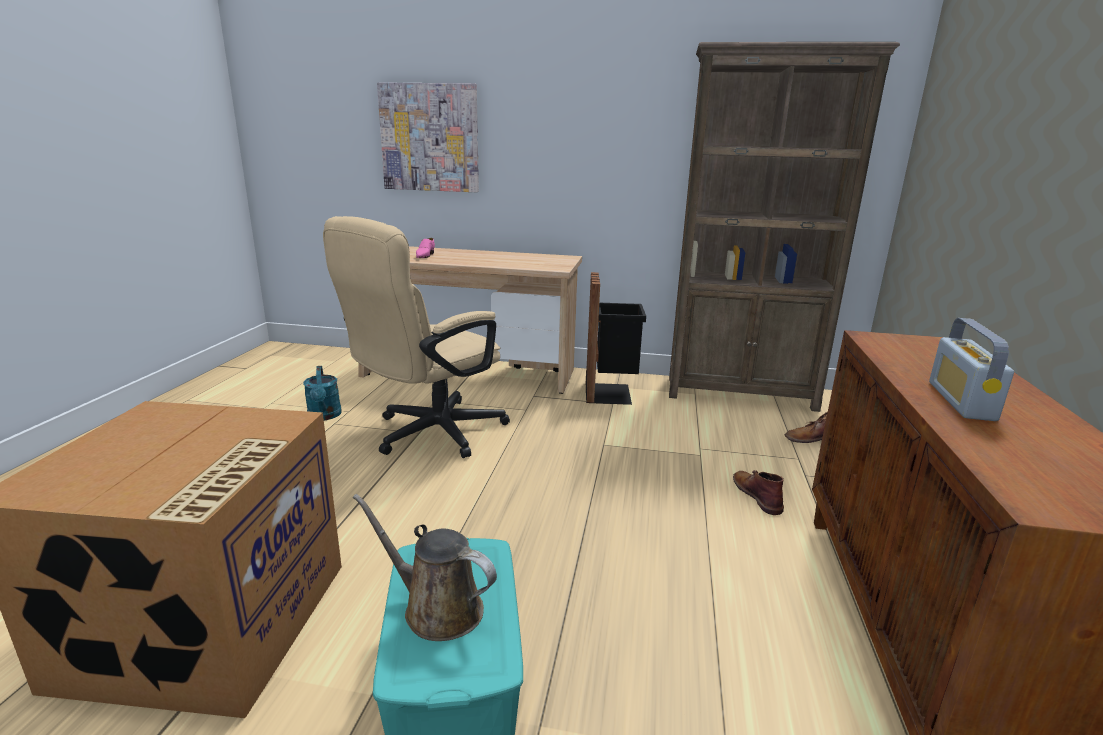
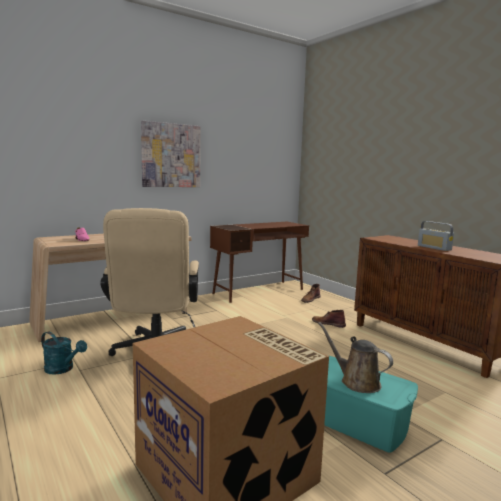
camera: 45 degrees left, 10 degrees down
(430, 138) = (61, 158): picture -> picture (171, 155)
(436, 608) = (356, 382): brown watering can -> brown watering can turned 60 degrees clockwise
(610, 393) = (207, 306): black trash can -> none
(741, 393) = (259, 291): brown bookcase -> brown desk

